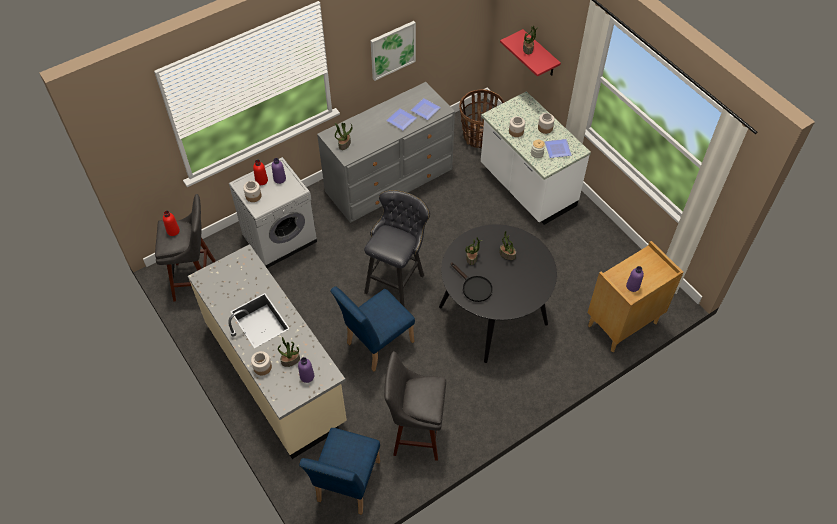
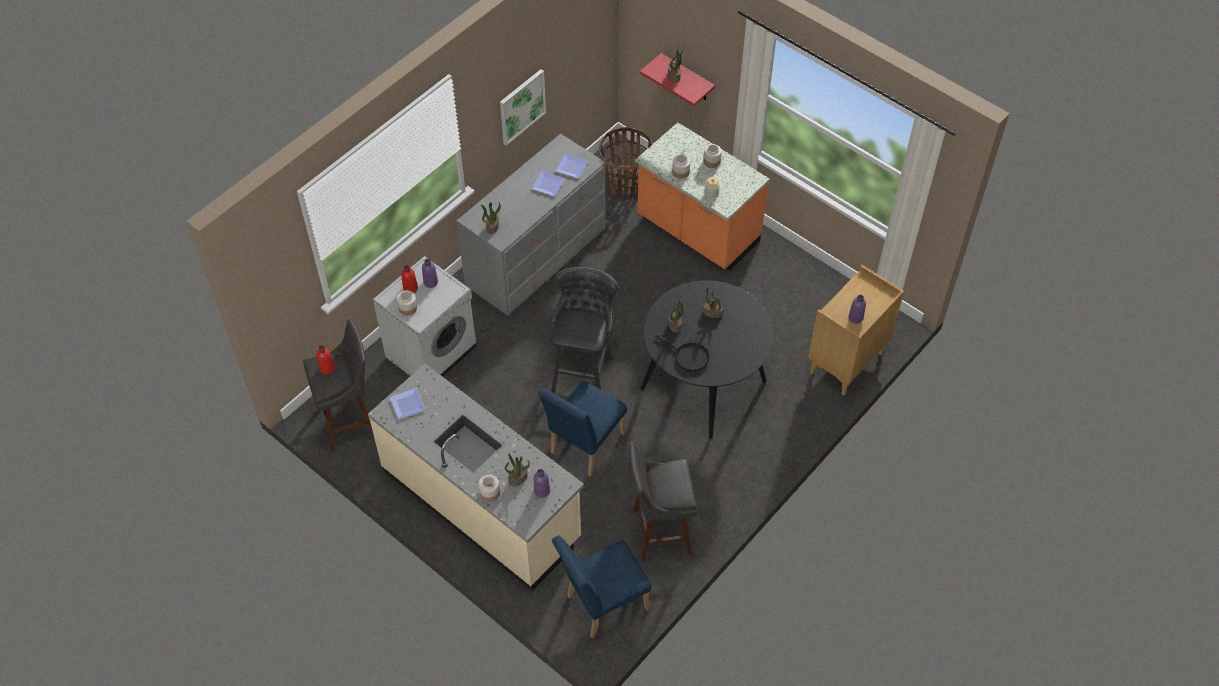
camera: 15 degrees left, 0 degrees up
(346, 486) = (601, 604): blue chair -> blue chair turned 60 degrees clockwise
(526, 187) = (697, 231): white counter -> orange counter
(558, 148) = (733, 182): plate -> plate (408, 403)

